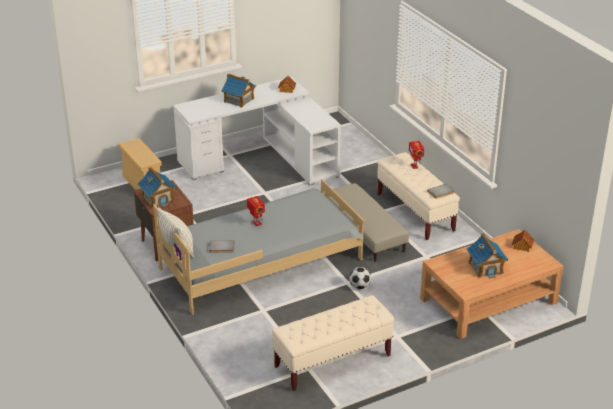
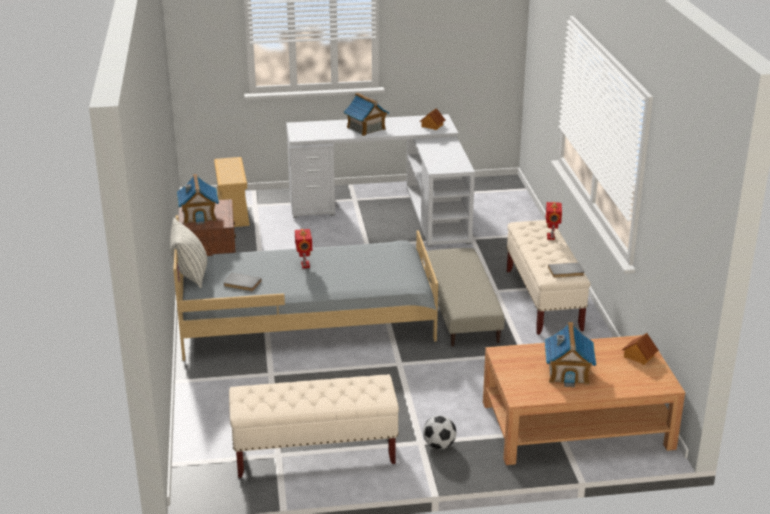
camera: 20 degrees right, 5 degrees down
(359, 287) = (412, 372): football -> football (439, 445)

